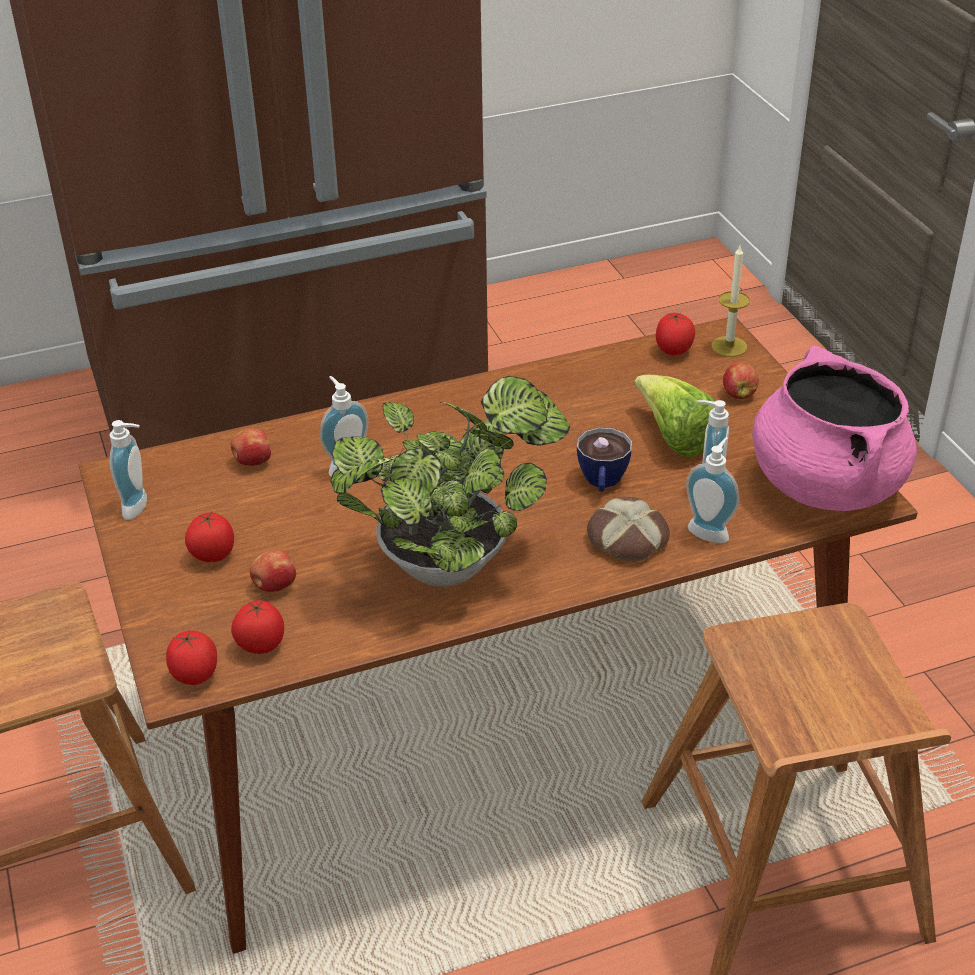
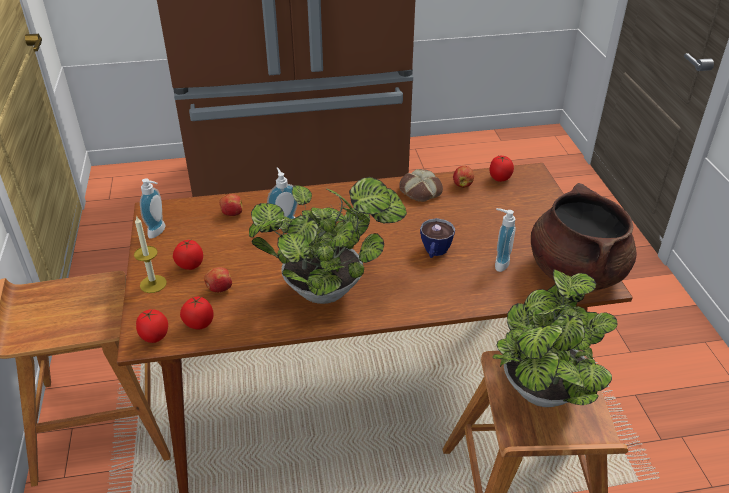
camera: 10 degrees right, 0 degrees up
(626, 539) = (440, 289): bread -> bread (419, 191)
(675, 438) = (487, 231): lettuce -> none
(710, 531) = (494, 291): soap dispenser -> none
(729, 346) = (534, 180): candle -> candle (153, 284)
(738, 394) = (533, 209): apple -> apple (462, 184)
(807, 679) = (541, 395): none -> potted plant
(825, 484) = (575, 271): pink cooking pot -> brown cooking pot

